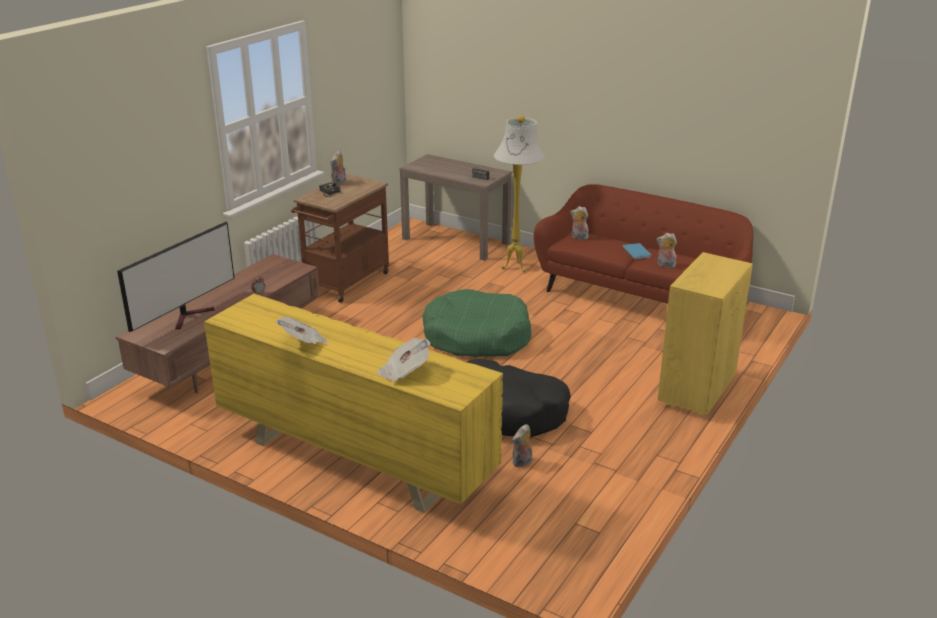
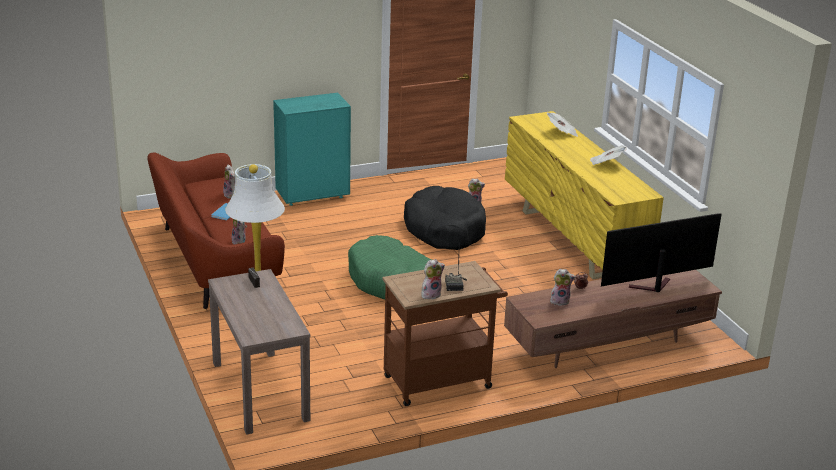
camera: 145 degrees left, 0 degrees up
(268, 277) = (560, 301): none -> plush toy
(696, 393) = (313, 195): yellow cabinet -> turquoise cabinet

